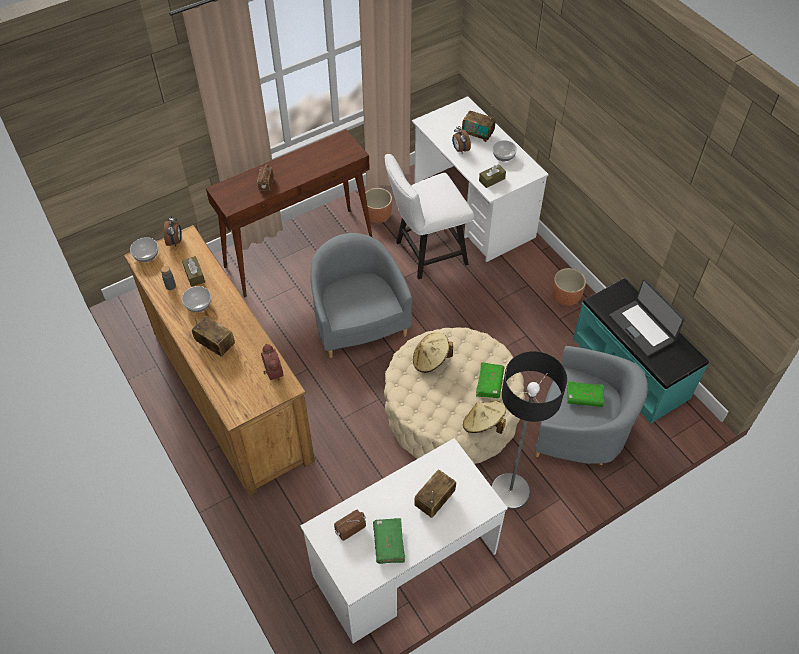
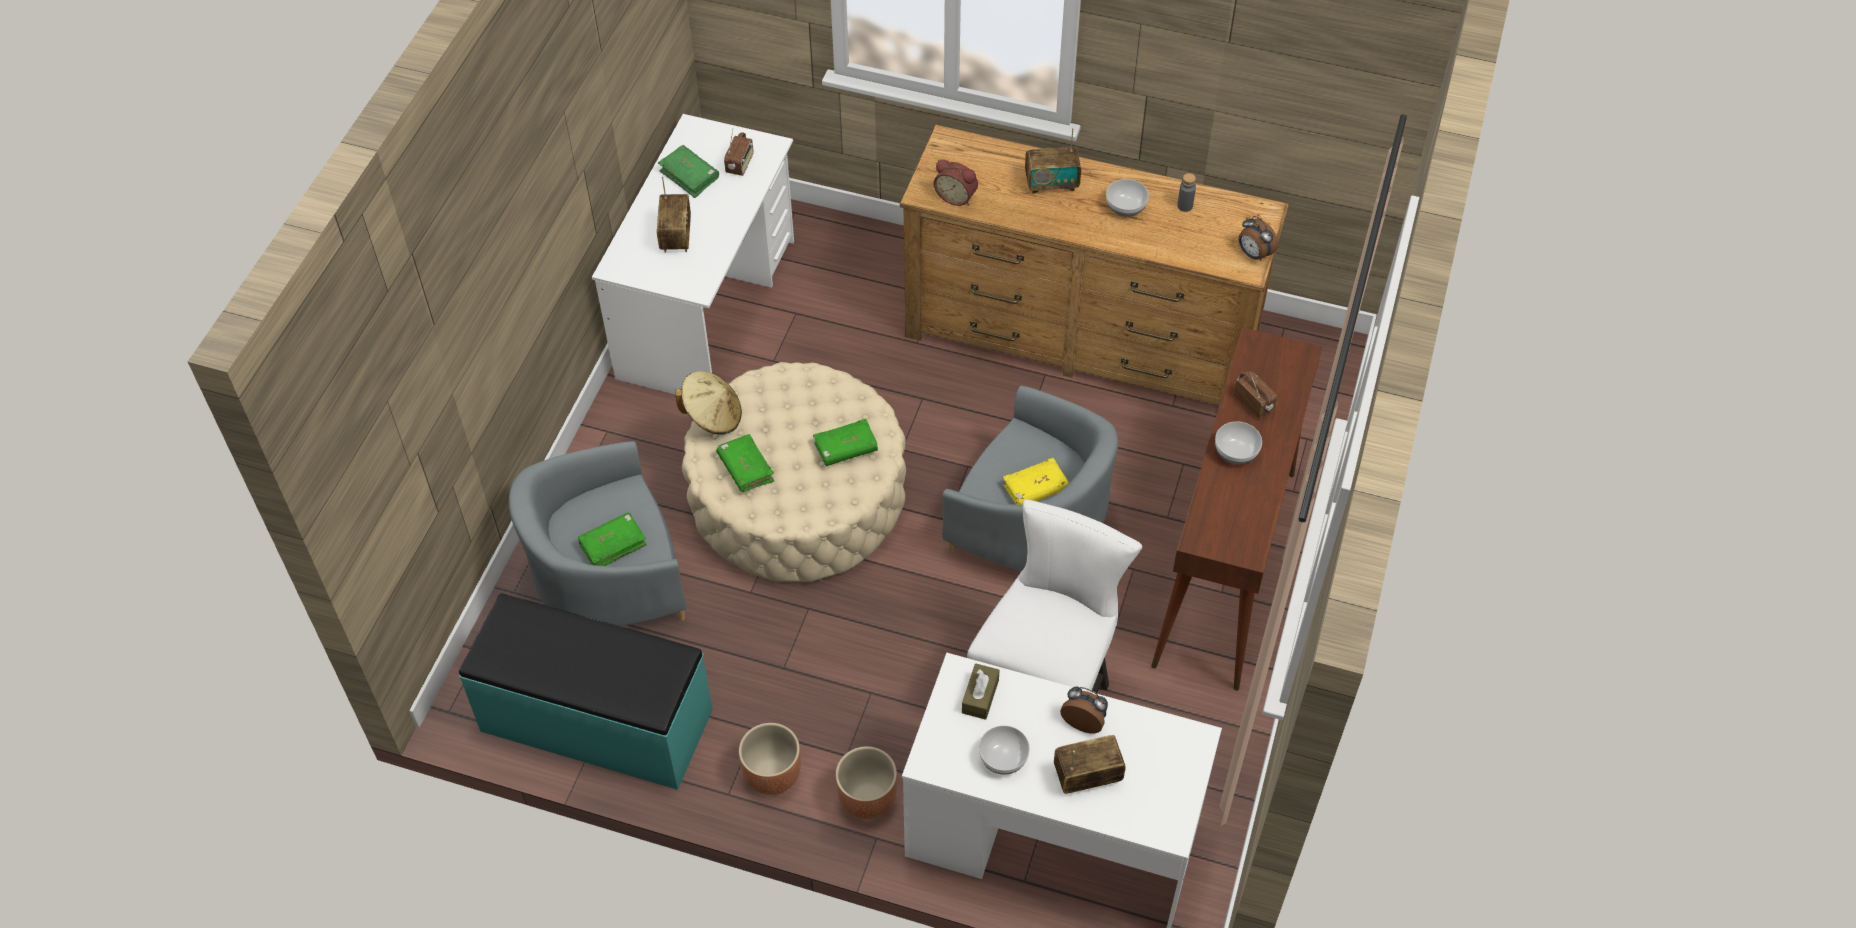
camera: 140 degrees right, 0 degrees up
(147, 255) = (1261, 218): bowl -> bowl (1236, 453)
(194, 275) = (1176, 234): brown tissue box -> none
(359, 291) = (1035, 489): none -> yellow book
(378, 216) = (1184, 711): brown planter -> brown planter (867, 799)
(430, 360) = (846, 448): beige hat -> green book
(510, 491) = (648, 452): floor lamp -> none
(642, 327) = (584, 658): laptop -> none

